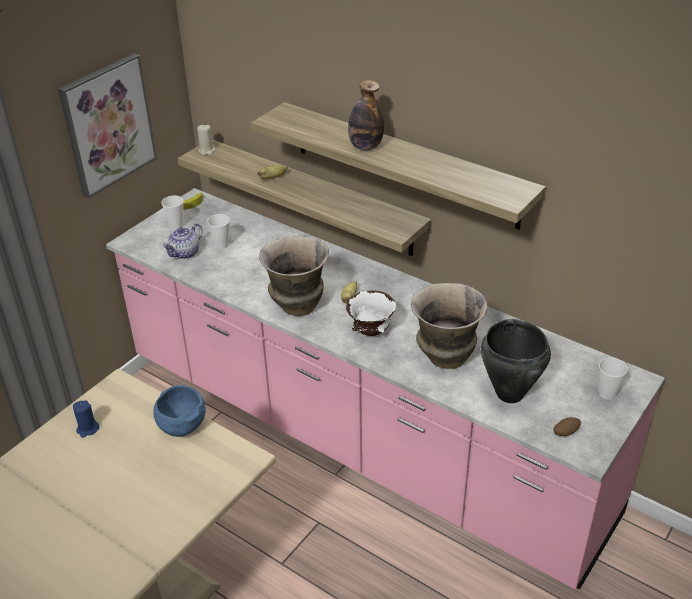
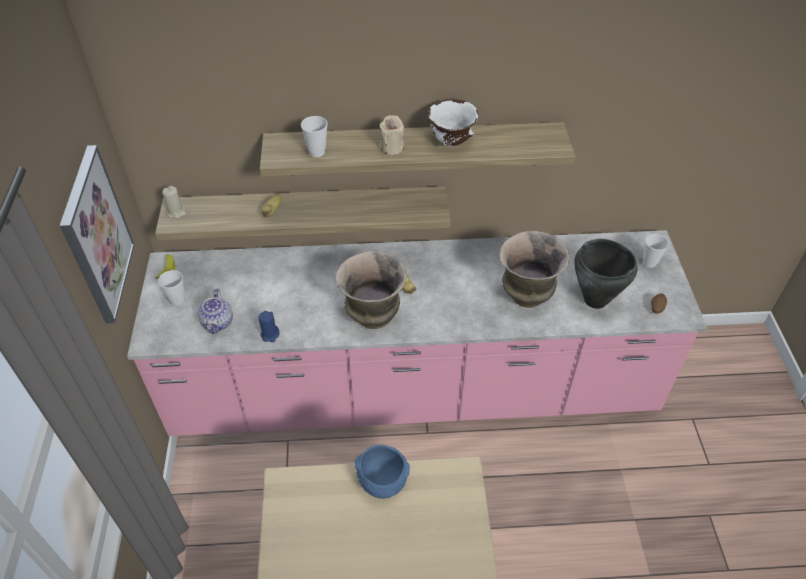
camera: 40 degrees left, 10 degrees up
(87, 429) = (305, 542): blue candle -> blue candle (270, 335)
(221, 245) = (243, 296): cup -> cup (317, 152)
(365, 146) = (392, 147): bottle -> beige candle
(370, 332) = (452, 307): white bowl -> white bowl (451, 142)

